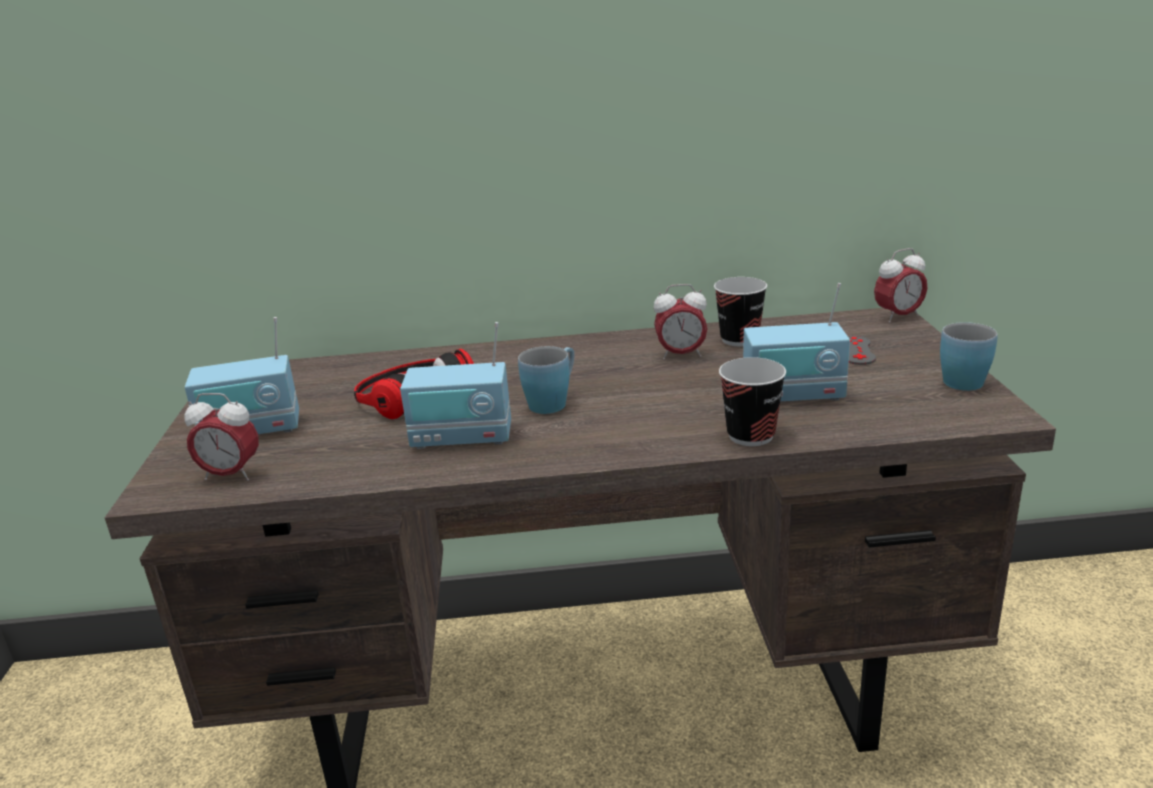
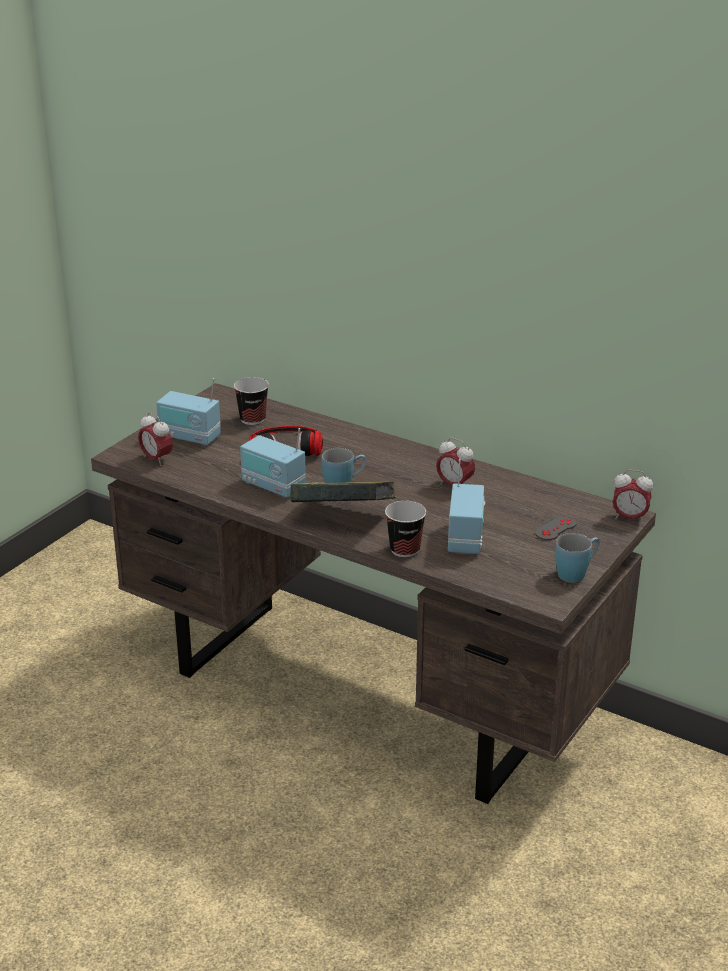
camera: 35 degrees right, 5 degrees up
(613, 434) = (343, 517): none -> book
(739, 339) = (505, 490): cup -> cup (252, 419)
(793, 396) = (466, 539): radio -> radio turned 120 degrees counterclockwise

